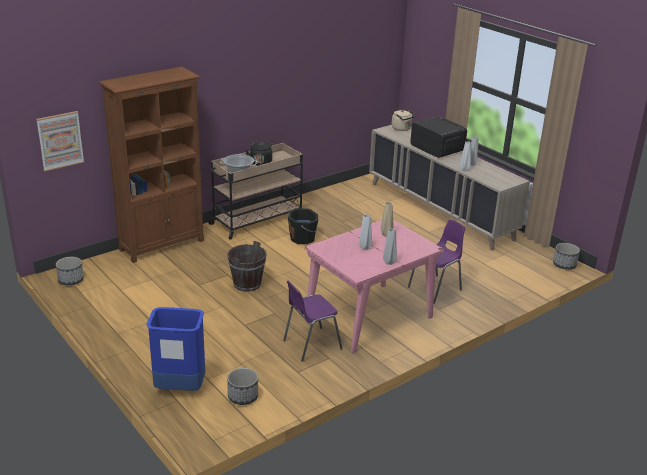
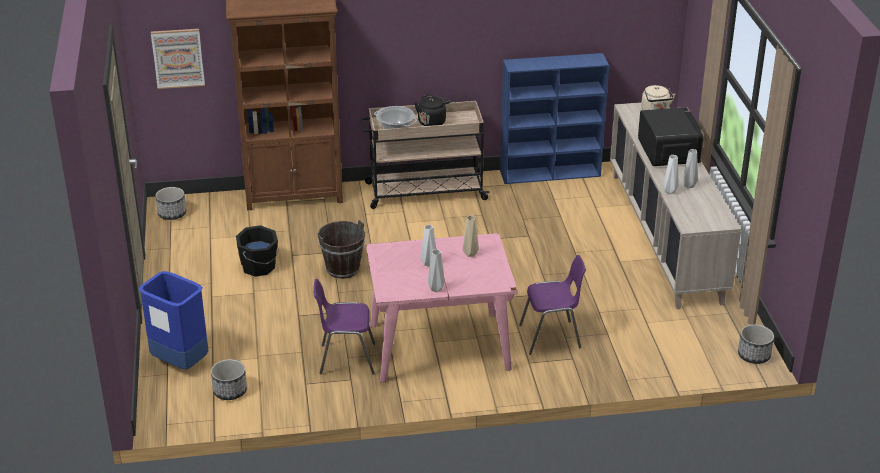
camera: 30 degrees right, 5 degrees up
(303, 238) = (456, 229): black bucket -> black bucket (259, 267)
(331, 191) = (551, 173): none -> blue bookcase

